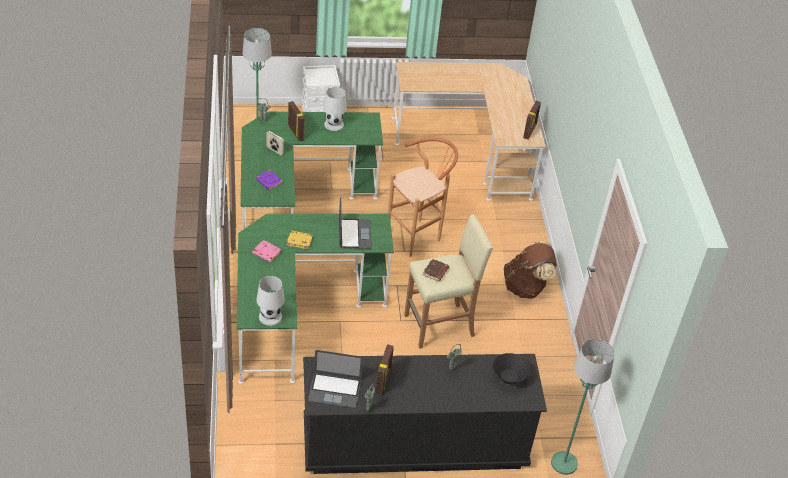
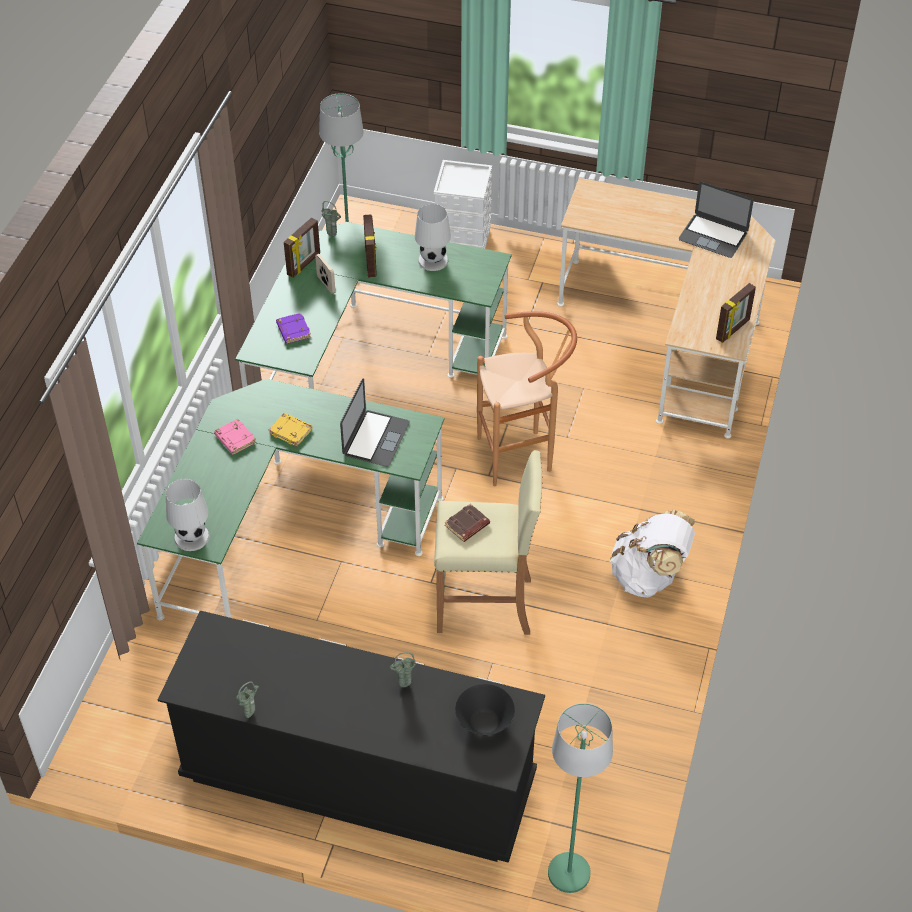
camera: 25 degrees right, 5 degrees up
(334, 390) = (218, 672): laptop -> laptop (713, 236)
(383, 381) = (294, 678): picture frame -> picture frame (304, 264)
(526, 287) = (649, 576): brown backpack -> white backpack

